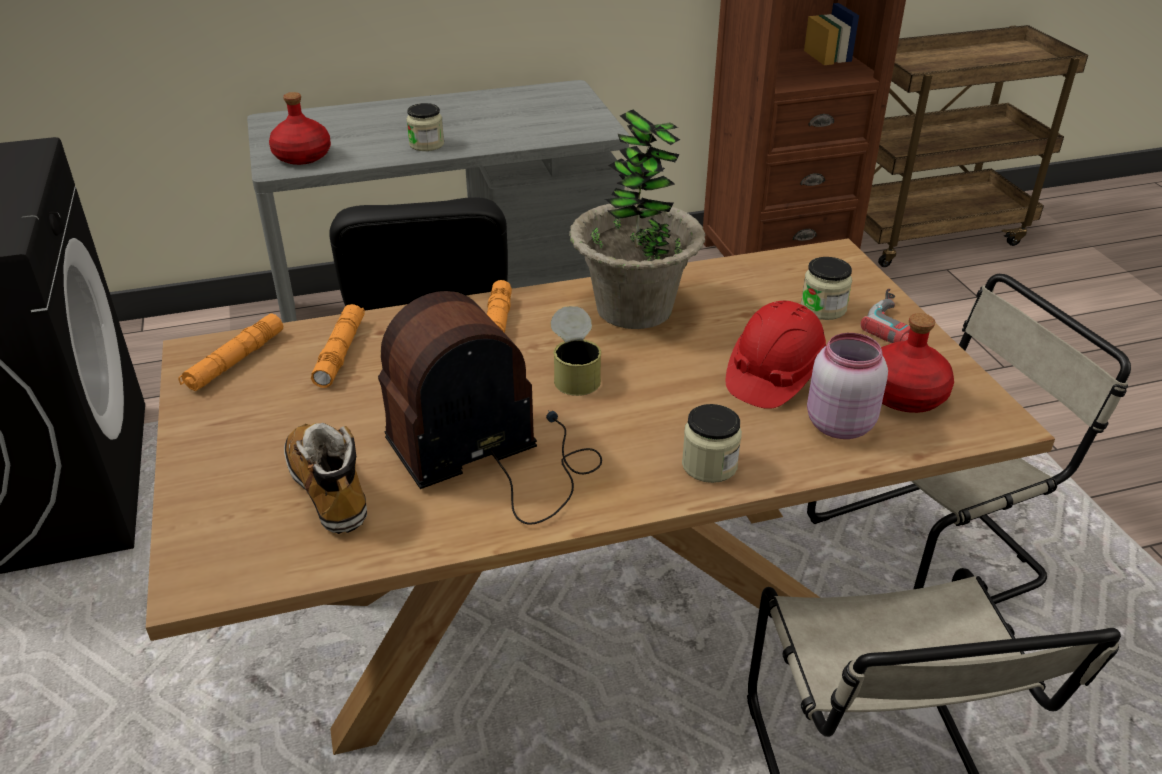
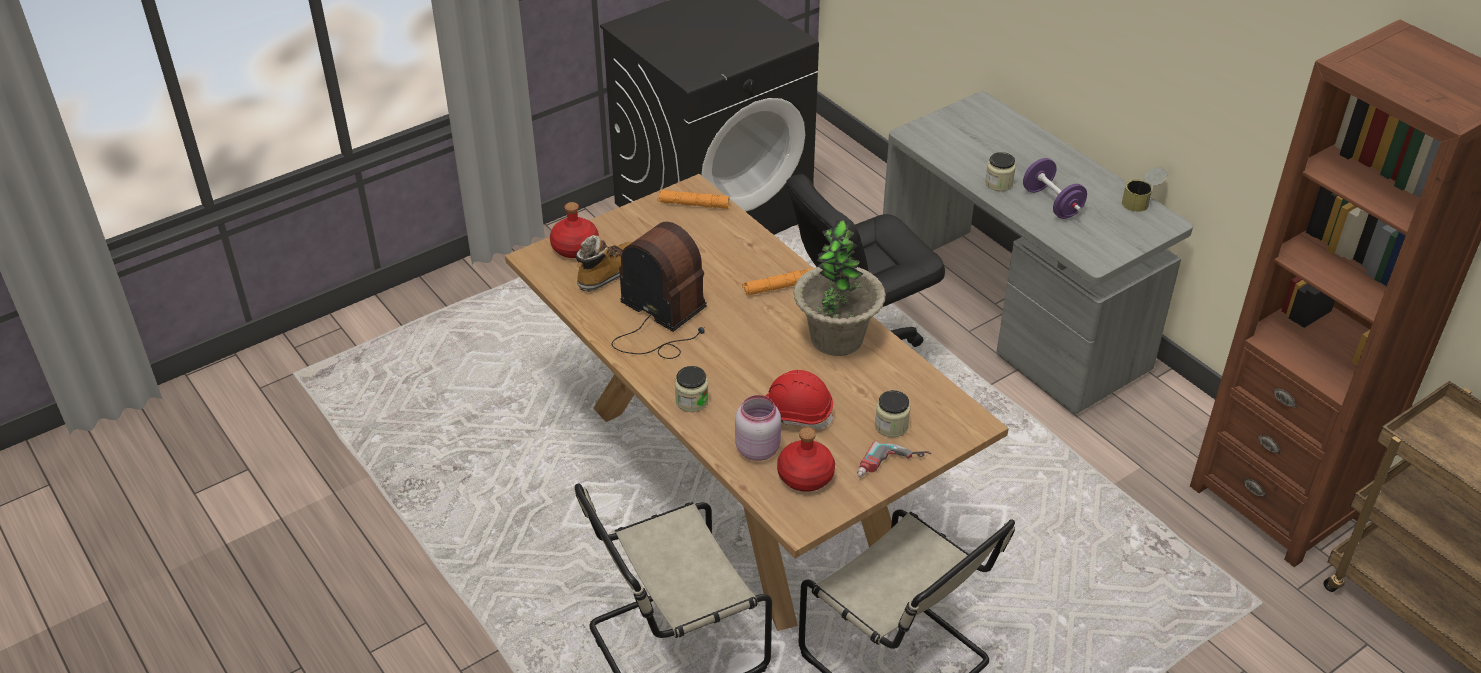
camera: 70 degrees right, 5 degrees up
(302, 156) = (937, 137): red bottle -> red bottle (575, 247)
(340, 352) = (722, 237): orange flashlight -> none
(489, 128) = (1052, 203): none -> purple dumbbell
(575, 373) = (751, 330): can -> can (1141, 201)

